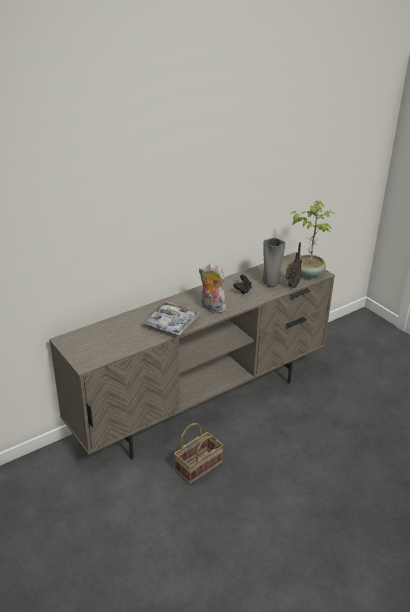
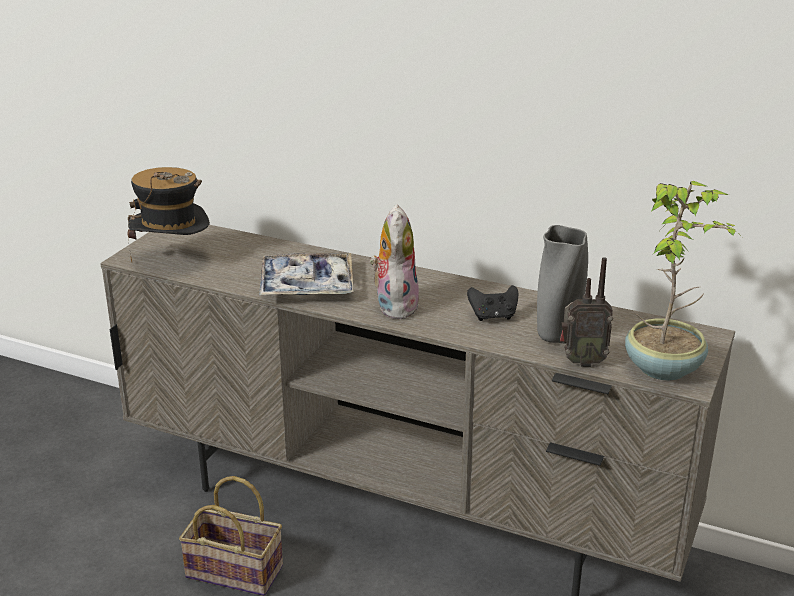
camera: 60 degrees right, 5 degrees down
(102, 351) = (172, 259): none -> hat

